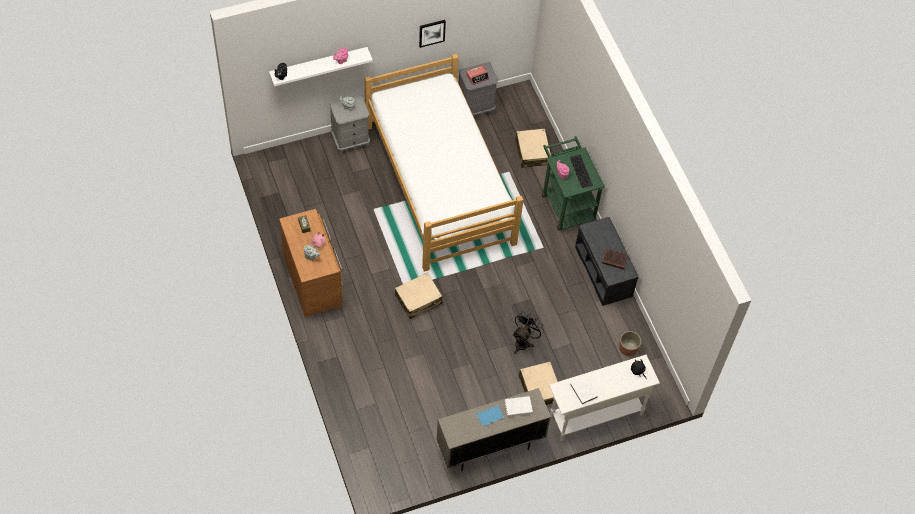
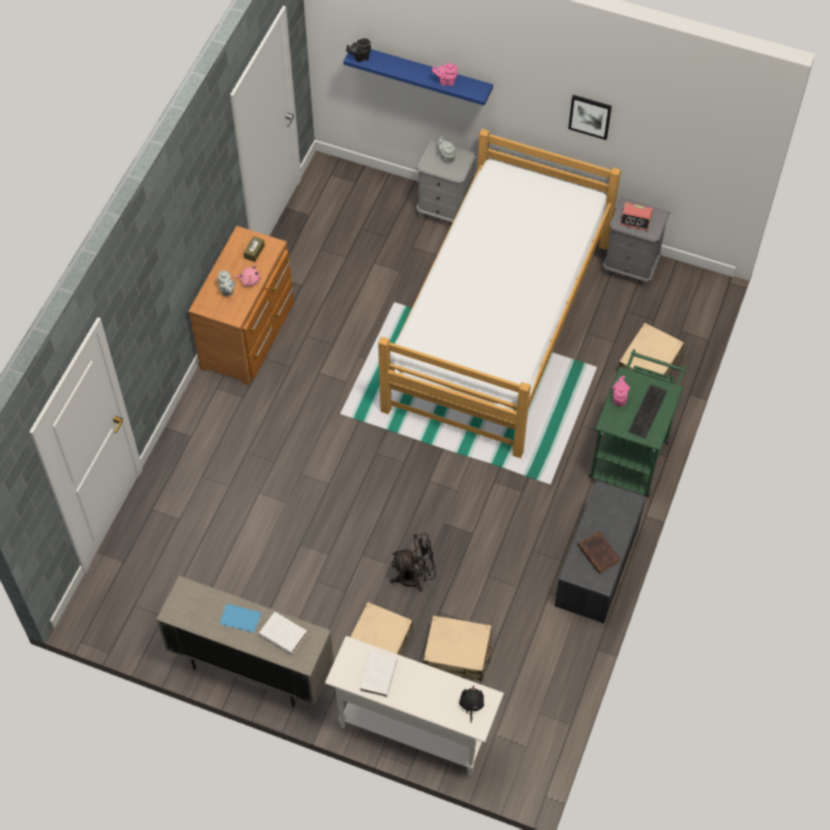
camera: 45 degrees right, 0 degrees up
(318, 65) = (422, 73): white shelf -> blue shelf
(418, 299) = (342, 438): beige suitcase -> beige suitcase (457, 653)
(628, 349) = (534, 682): planter -> none

